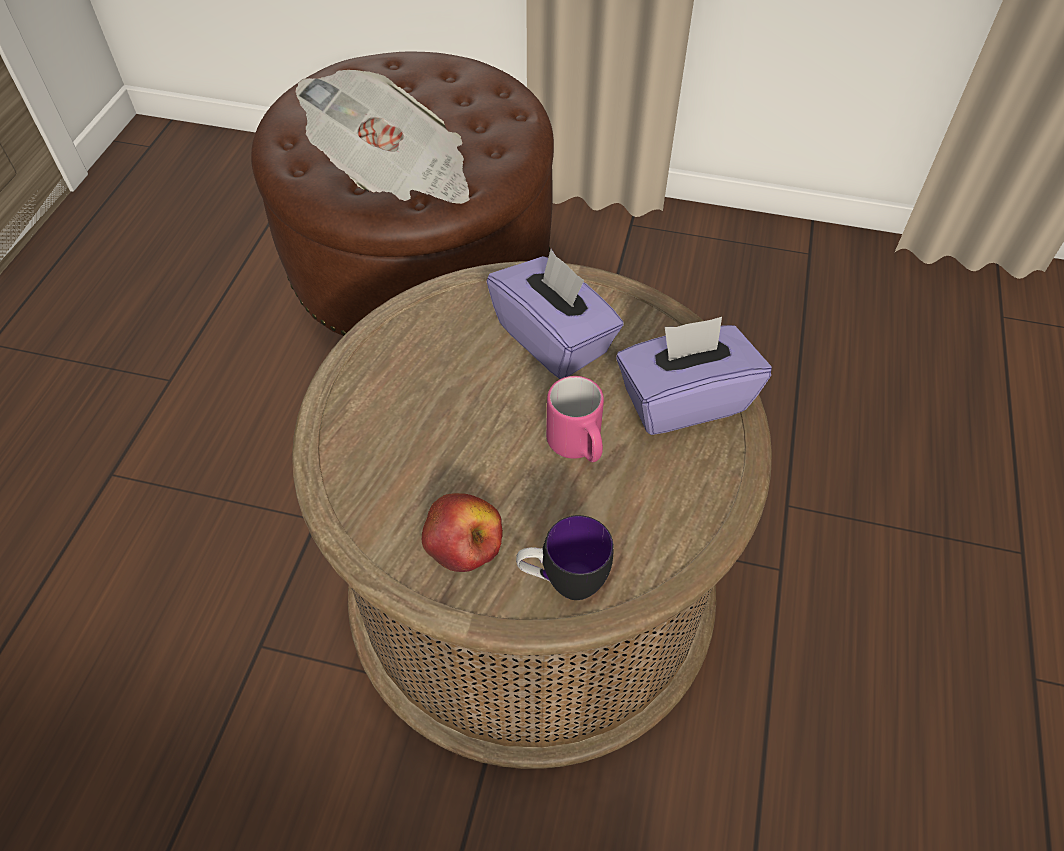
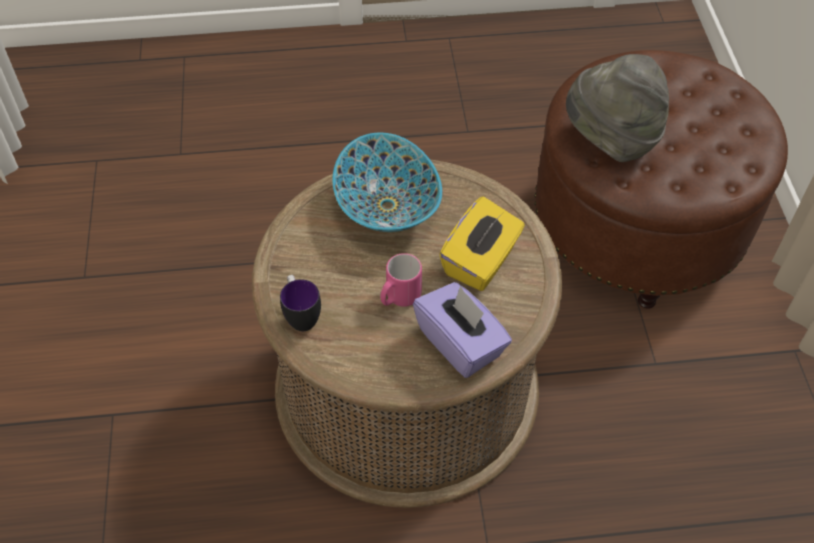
camera: 70 degrees right, 0 degrees up
(396, 176) = (611, 139): newspaper -> grey hat
(404, 412) = (386, 207): none -> bowl
(463, 540) = (312, 263): apple -> none
(554, 339) = (481, 262): purple tissue box -> yellow tissue box

